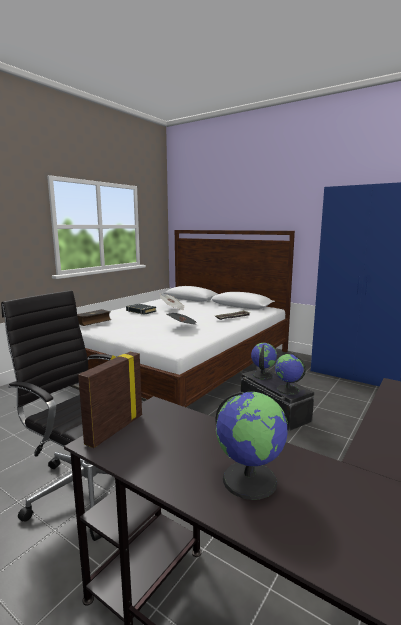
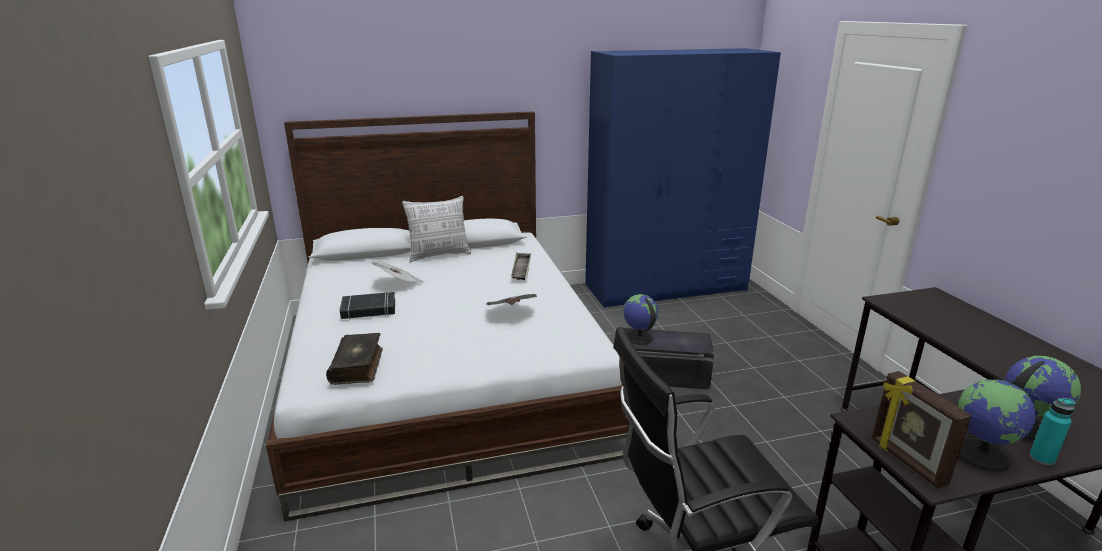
camera: 50 degrees left, 10 degrees up
(193, 494) = (1041, 458): none -> turquoise bottle
(214, 305) = (439, 255): none -> pillow
(287, 390) = (691, 343): globe -> globe (982, 455)

